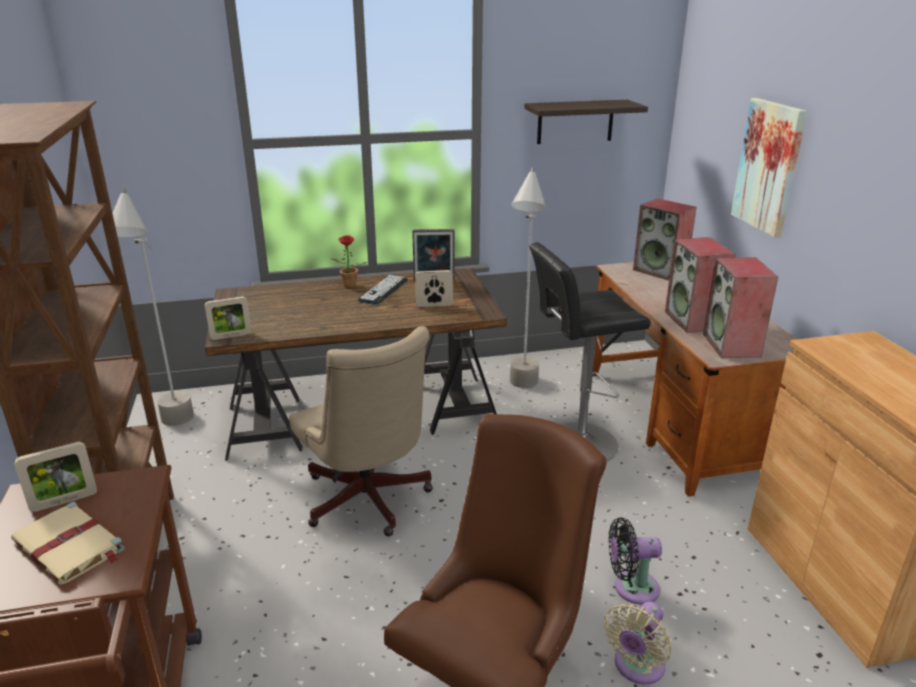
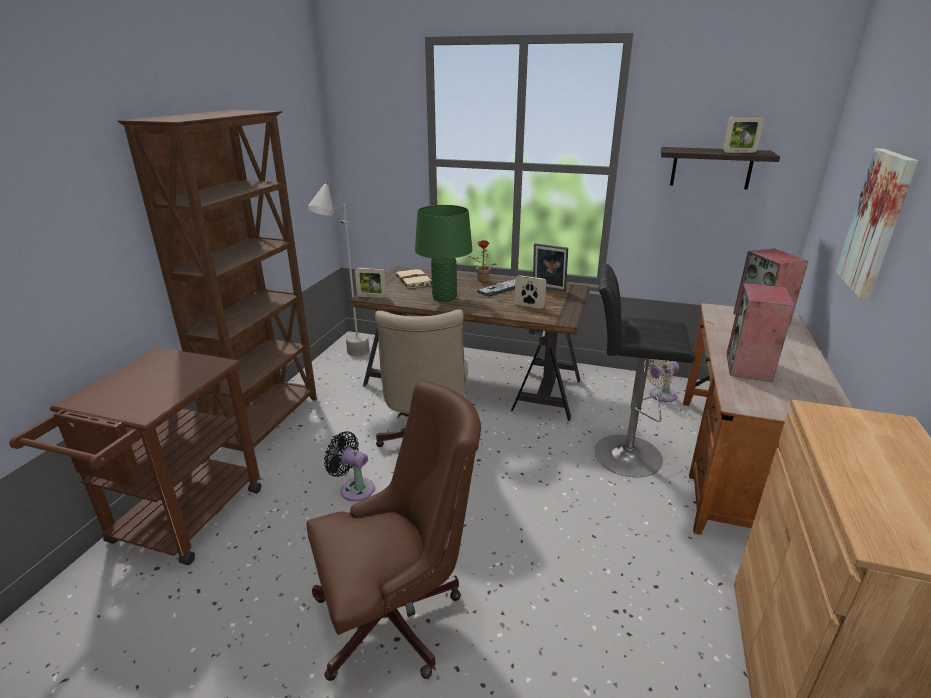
camera: 30 degrees right, 0 degrees up
(64, 501) = (169, 364): picture frame -> picture frame (739, 152)
(70, 546) = (142, 389): beige book -> beige book (414, 280)
(327, 317) = (444, 298): none -> green table lamp
(522, 393) = (609, 401): grey floor lamp -> none
(631, 588) = (575, 586): black fan -> black fan (354, 488)
(636, 667) = (525, 651): beige fan -> beige fan (660, 395)
(732, 345) = (767, 398): speaker -> none

